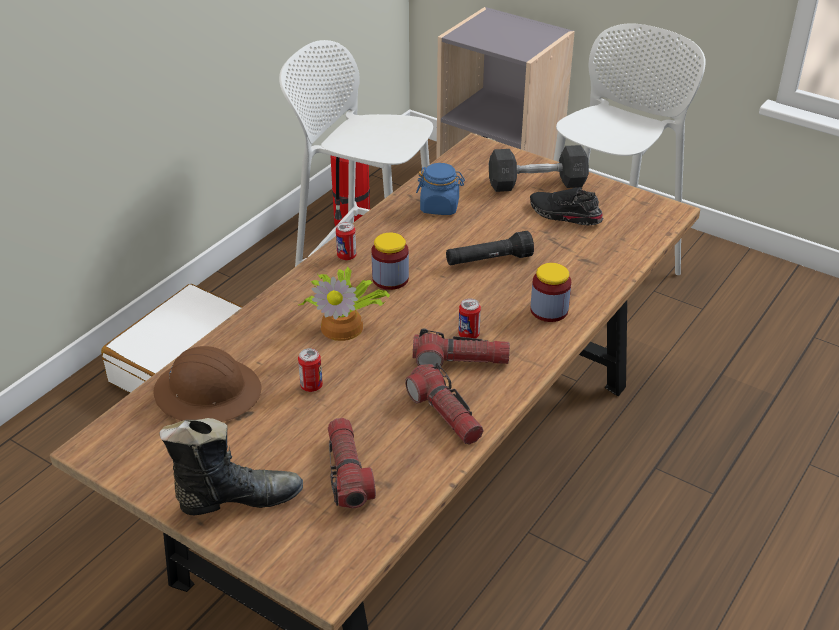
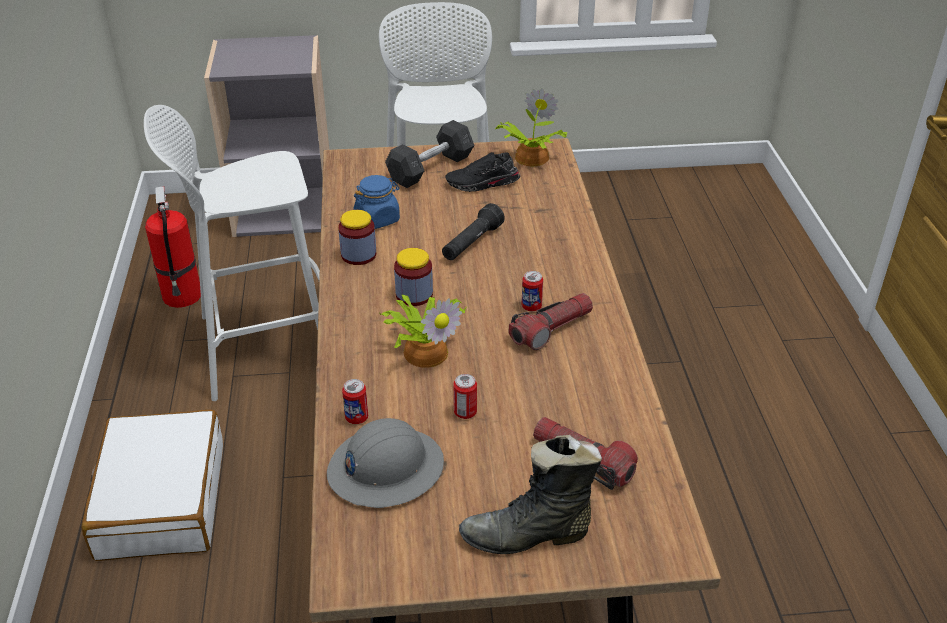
camera: 40 degrees left, 0 degrees up
(208, 392) = (385, 468): brown hard hat -> grey hard hat
(238, 498) = (528, 536): black boot -> black boot turned 135 degrees counterclockwise
(346, 256) = (353, 294): can -> can (356, 418)
(445, 414) = (592, 374): flashlight -> none
(549, 310) = (563, 259): jar -> jar (358, 255)
(637, 211) = (529, 158): none -> potted plant

